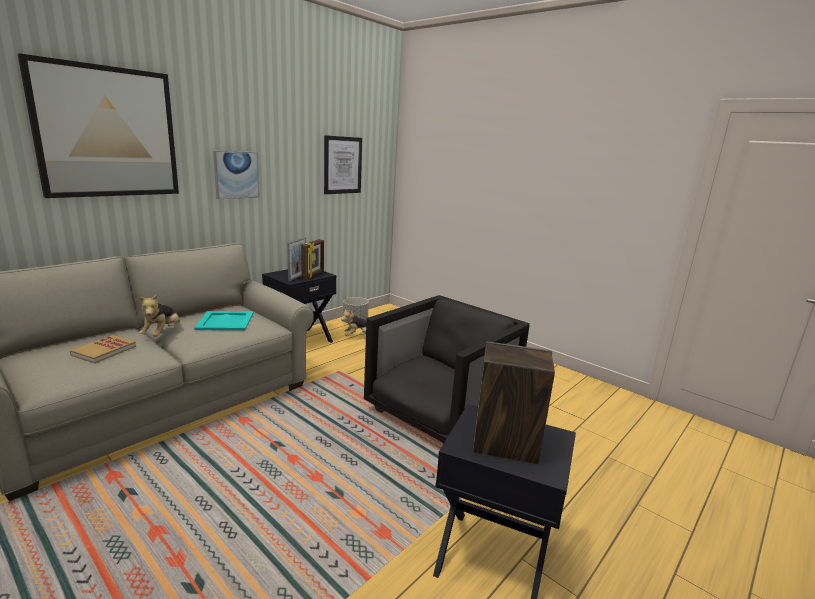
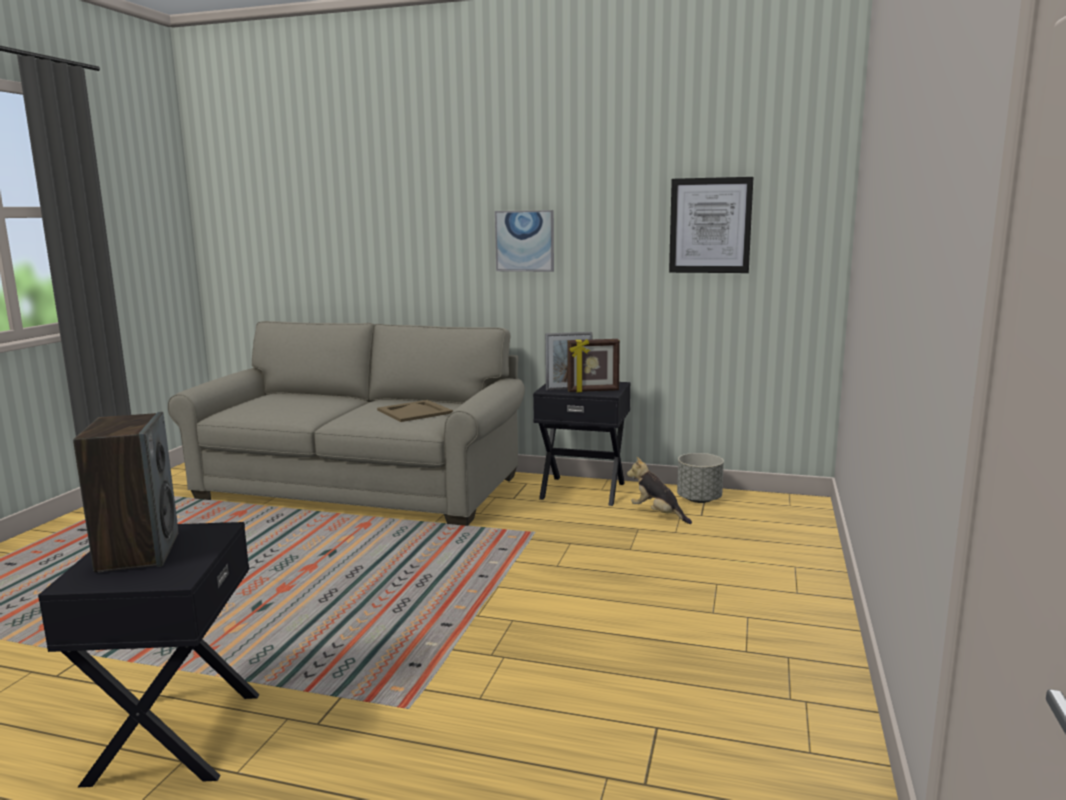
camera: 65 degrees right, 5 degrees down
(104, 351) = (299, 405): book -> none
(107, 132) = (390, 197): picture -> none
(162, 333) = (356, 406): plush toy -> none
(226, 321) = (415, 411): turquoise tray -> beige tray
(440, 412) = (499, 625): black armchair -> none

